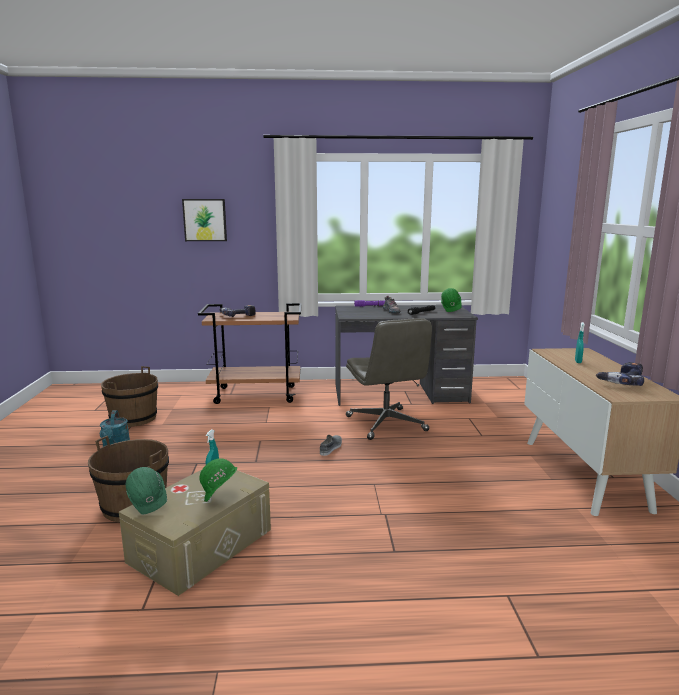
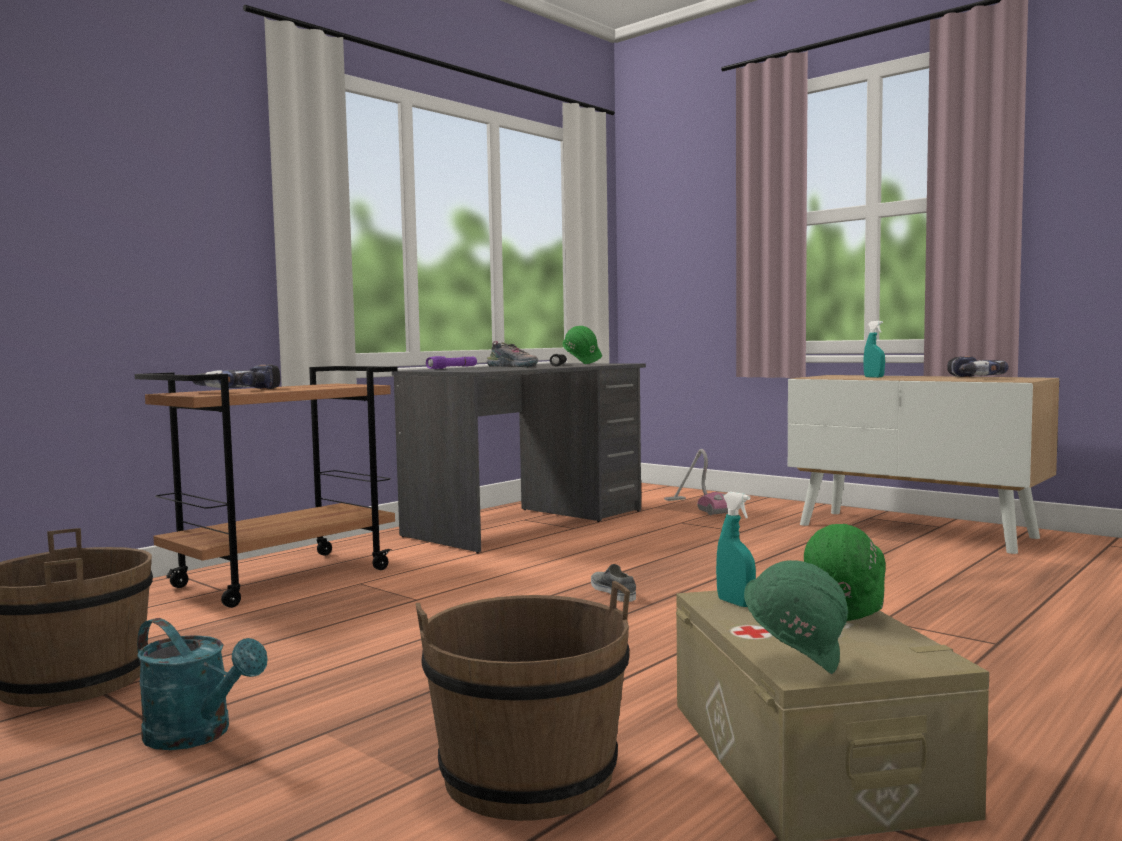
camera: 45 degrees left, 10 degrees down
(205, 220) = (96, 173): picture -> none
(386, 424) = (606, 551): grey office chair -> none
(509, 409) = (697, 506): none -> vacuum cleaner

